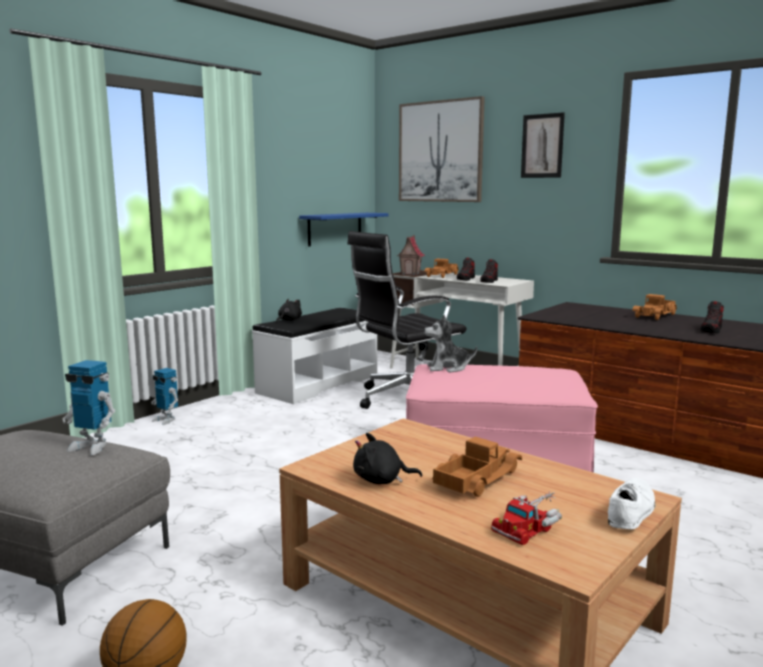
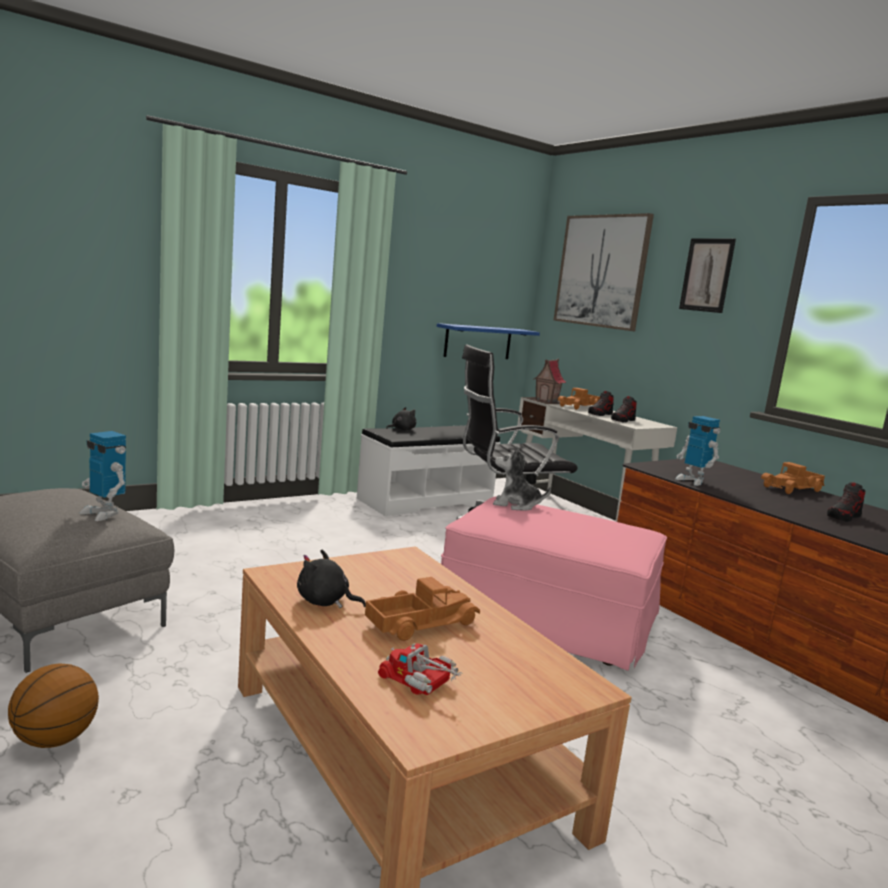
camera: 15 degrees right, 0 degrees up
(166, 420) = (255, 508): toy robot -> toy robot (692, 481)
(528, 526) = (422, 683): toy truck -> toy truck turned 60 degrees clockwise
(630, 511) = (552, 696): white shoe -> none

